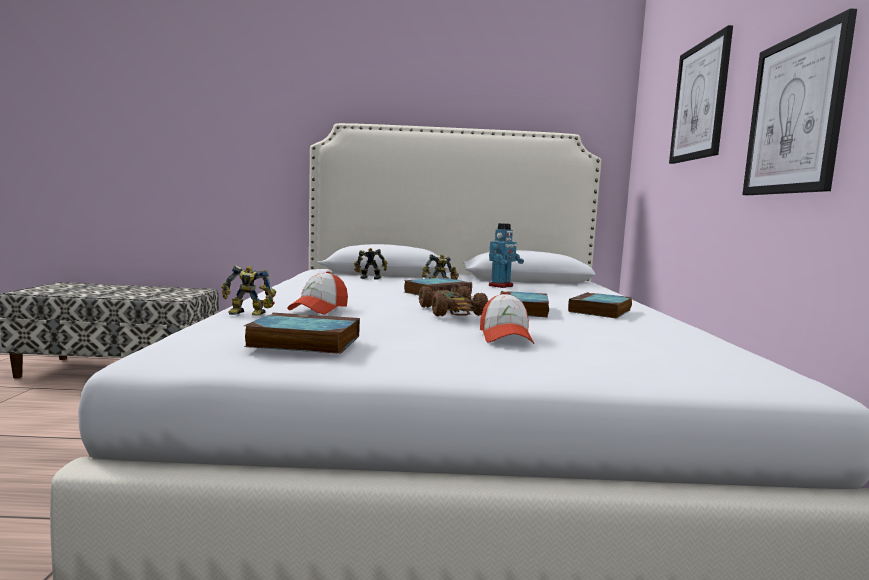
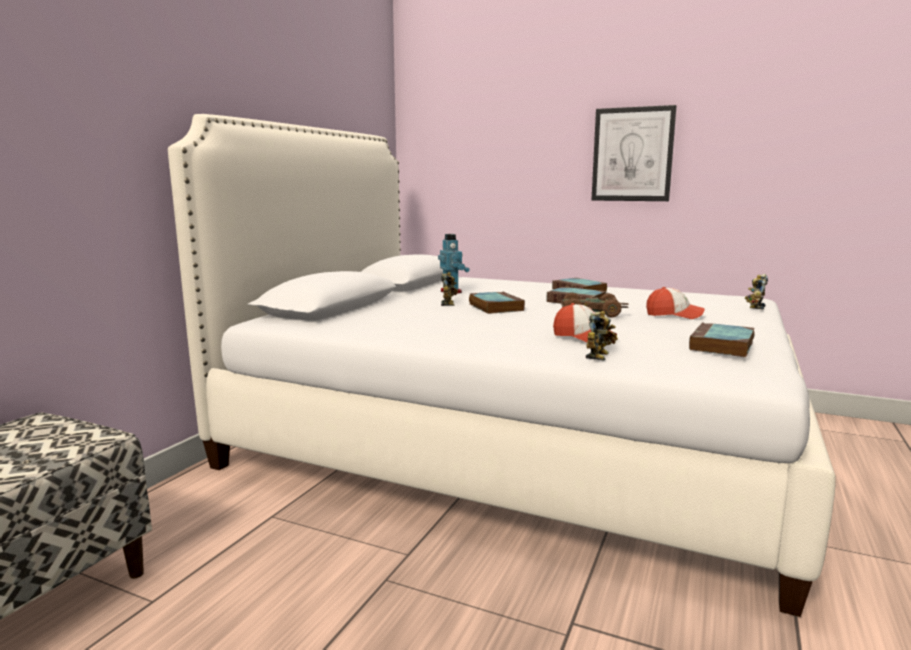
camera: 65 degrees left, 5 degrees up
(370, 278) = (372, 314): toy robot -> toy robot (755, 307)
(700, 101) = (518, 127): picture -> none

